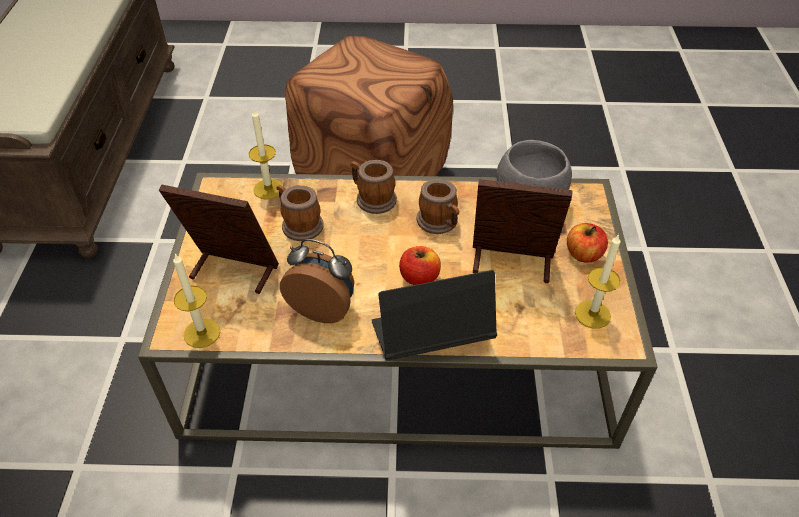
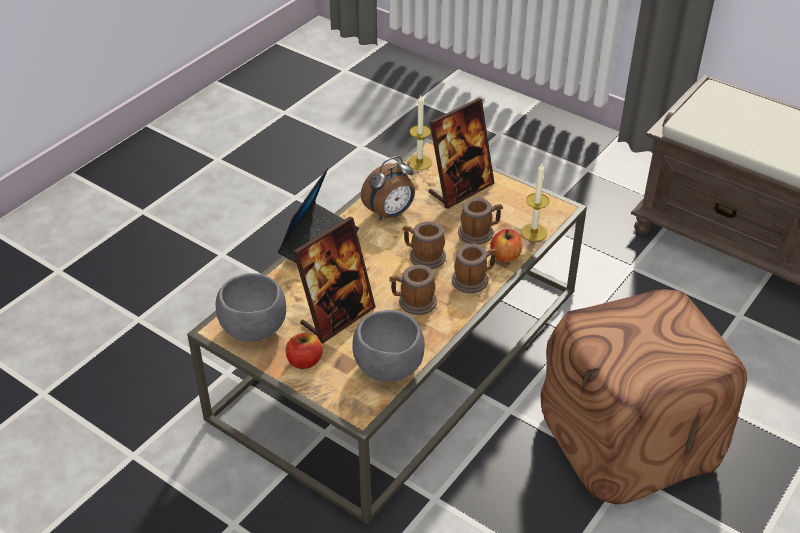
camera: 125 degrees right, 5 degrees down
(370, 247) = (423, 256): none -> mug
(419, 277) = (372, 266): apple -> apple (505, 256)
(592, 314) = (254, 329): candle -> grey bowl

